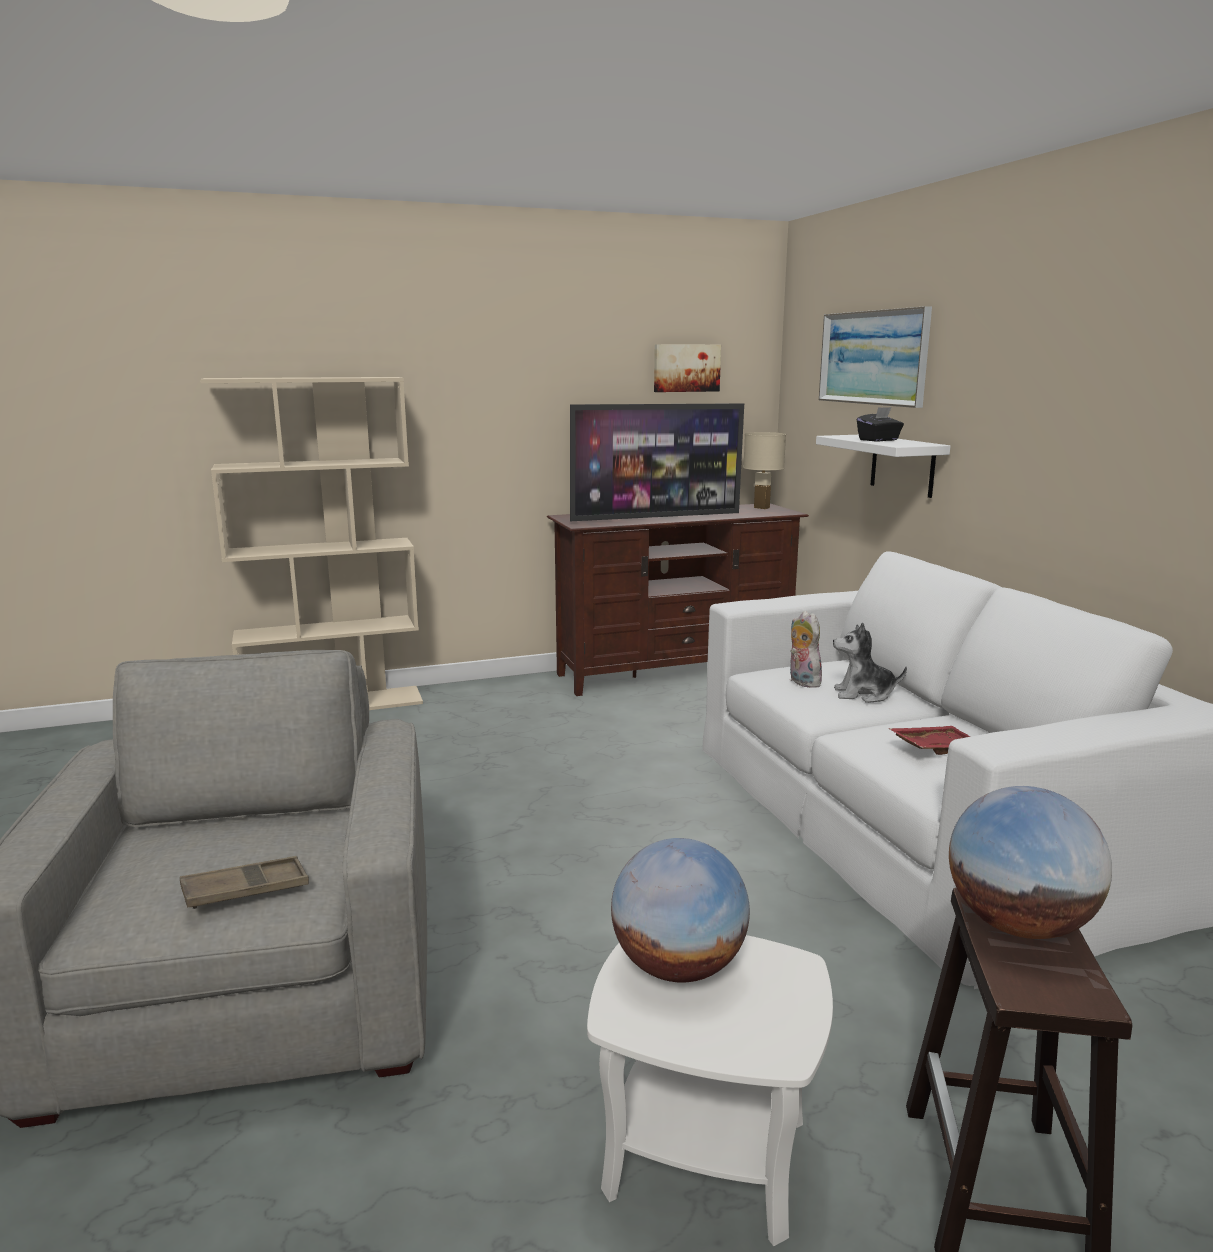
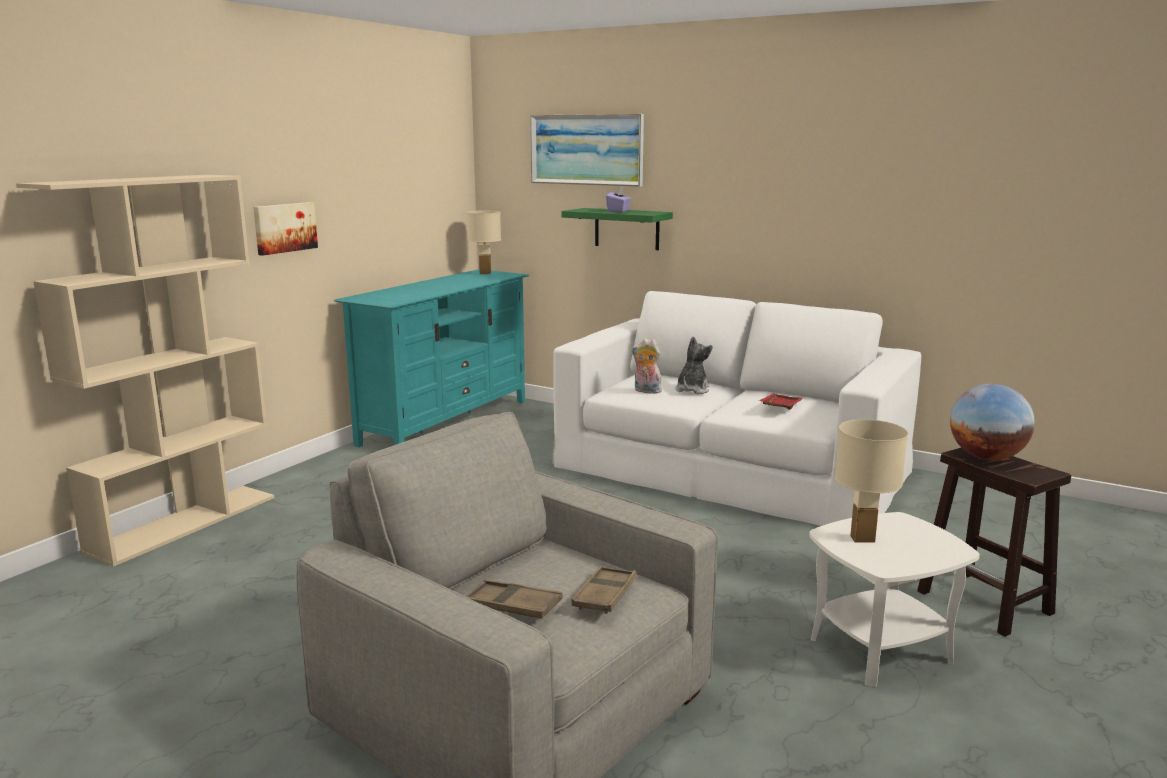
camera: 40 degrees left, 0 degrees up
(166, 861) = (512, 605): none -> brown tray
(656, 517) = (430, 289): television -> none
(674, 672) = (445, 422): brown tv stand -> turquoise tv stand
(677, 967) = (862, 539): globe -> beige table lamp
(686, 368) = (417, 159): picture -> picture (284, 227)
(863, 694) = (692, 390): plush toy -> plush toy turned 150 degrees clockwise
(879, 440) = (618, 211): black tissue box -> purple tissue box
(902, 465) = (627, 229): white shelf -> green shelf

